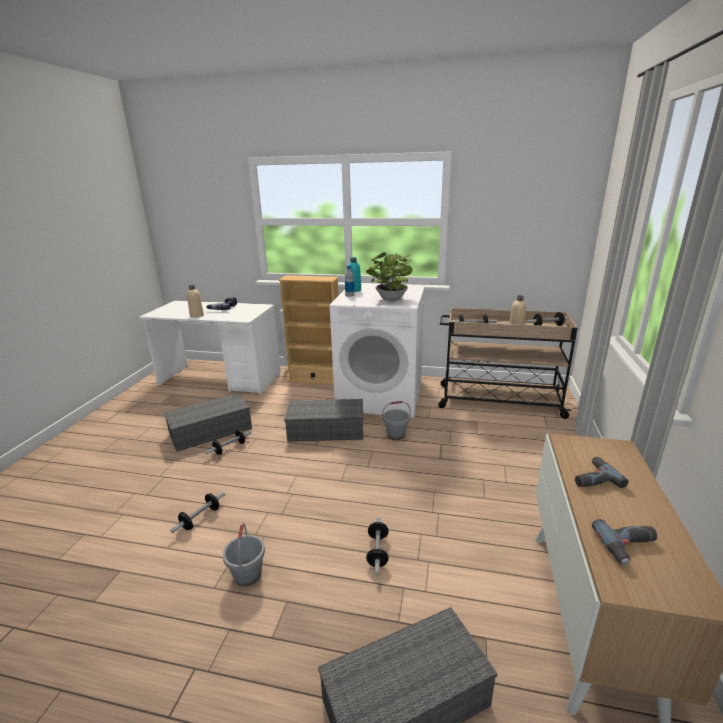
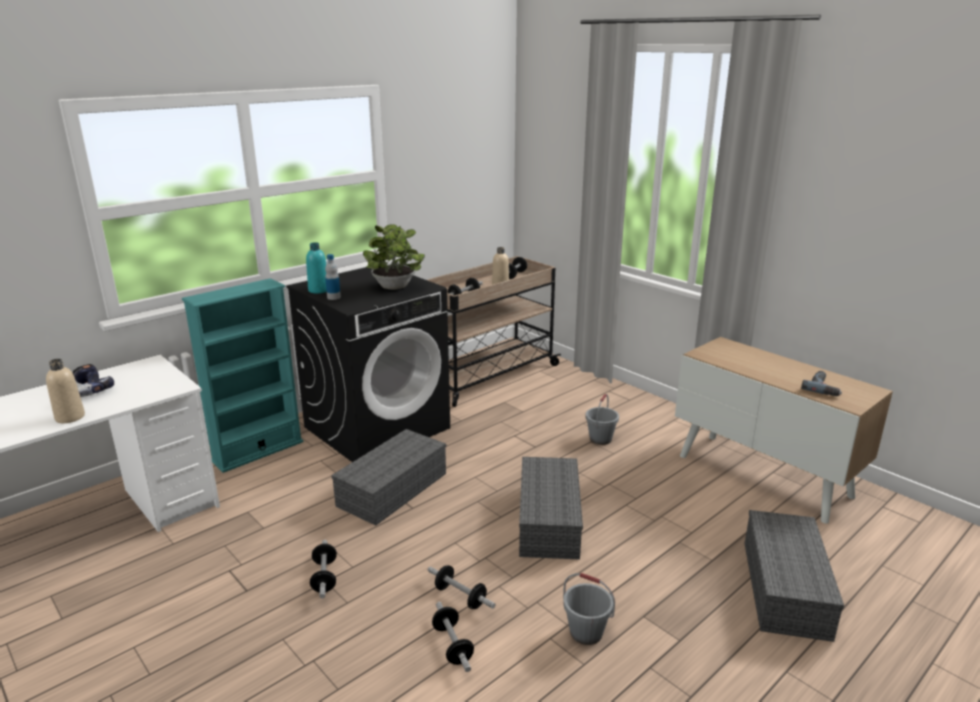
camera: 55 degrees left, 0 degrees up
(211, 430) = (250, 581): grey storage box -> grey storage box (547, 519)
(315, 379) = (258, 451): beige bookcase -> turquoise bookcase
(377, 551) = (626, 537): dumbbell -> dumbbell (460, 597)
(381, 396) = (377, 427): white washing machine -> black washing machine
(396, 435) = (465, 451): grey bucket -> grey bucket (600, 439)
(592, 477) = (749, 366): power drill -> none

